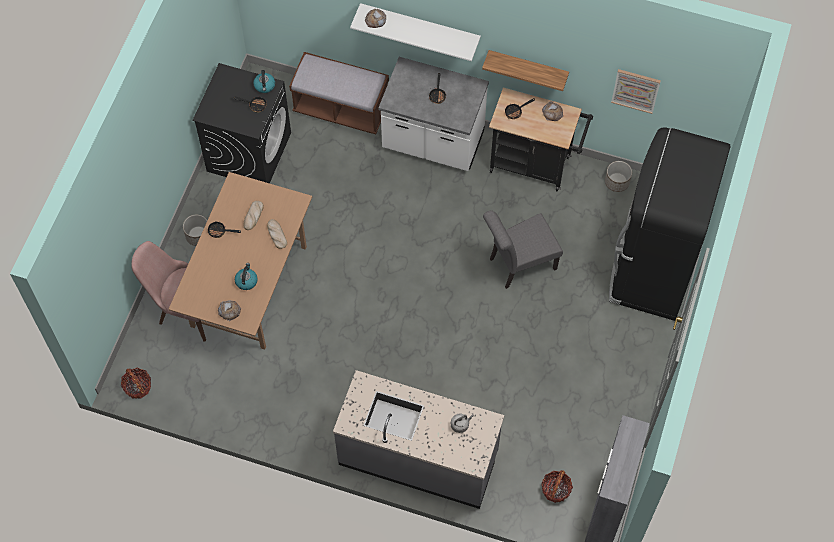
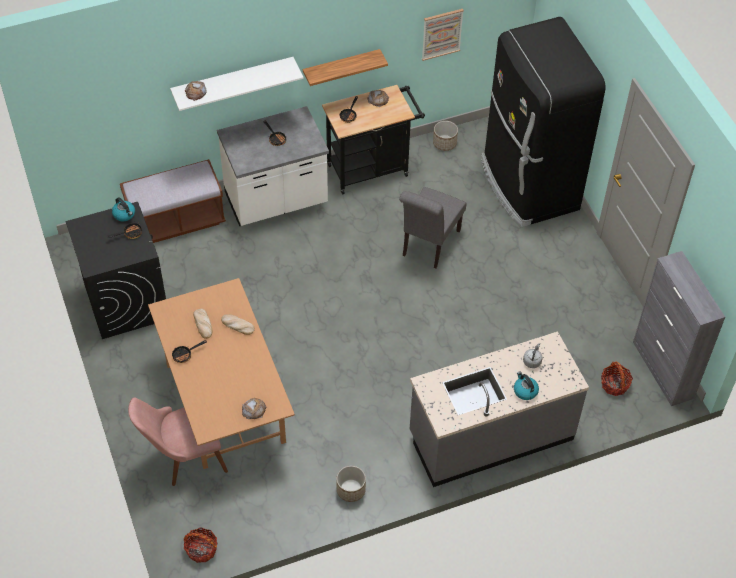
camera: 40 degrees left, 10 degrees down
(198, 235) = (142, 393): planter -> planter (350, 490)
(246, 281) = (246, 377): kettle -> kettle (525, 391)

